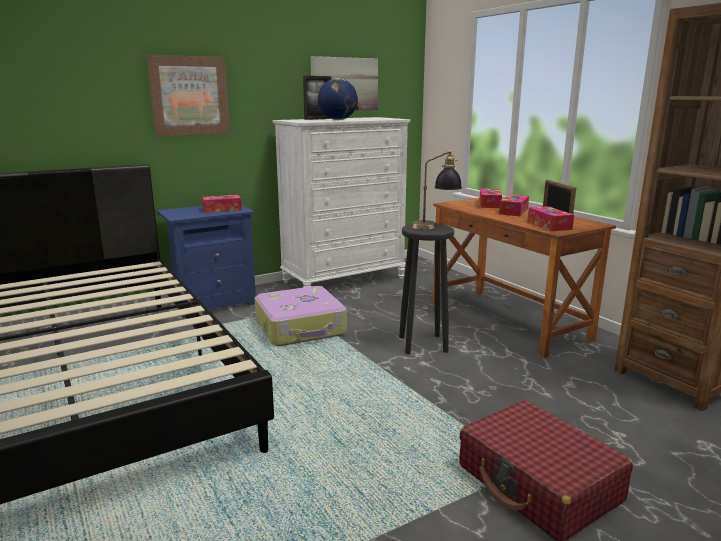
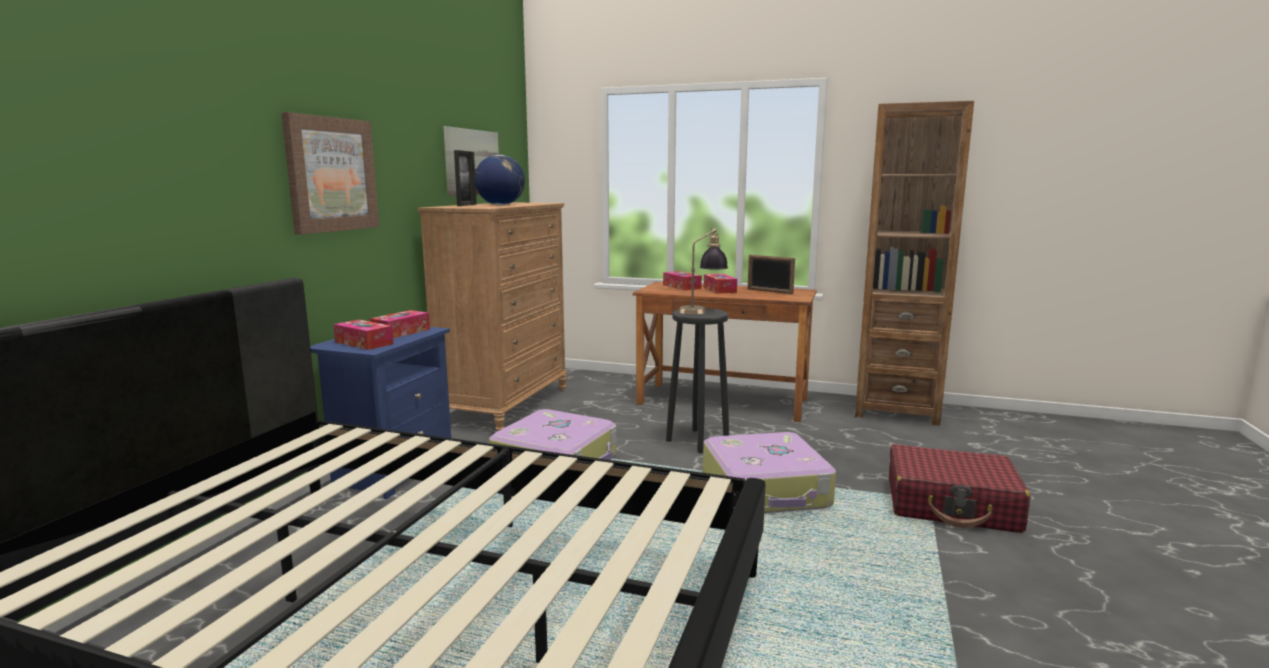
camera: 40 degrees left, 5 degrees down
(344, 280) = (506, 405): white dresser -> brown dresser
(397, 400) = (766, 490): none -> suitcase
(549, 225) = (779, 296): tissue box -> tissue box (364, 343)

